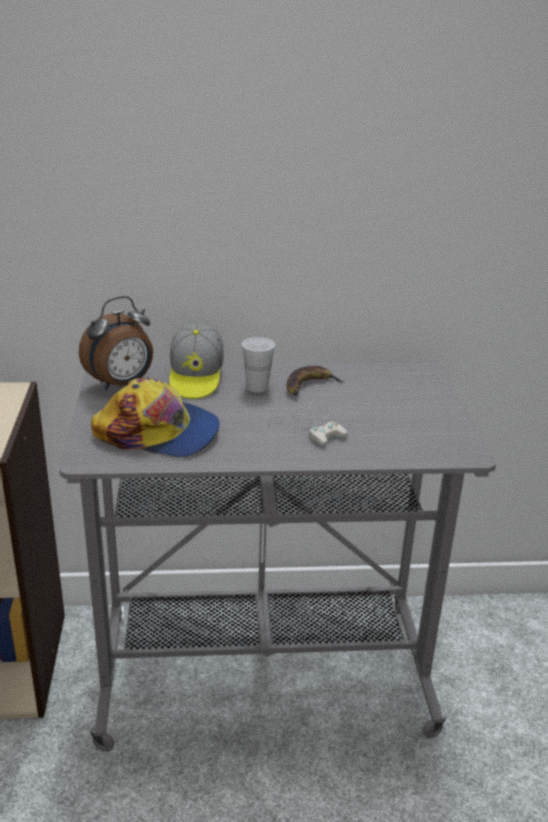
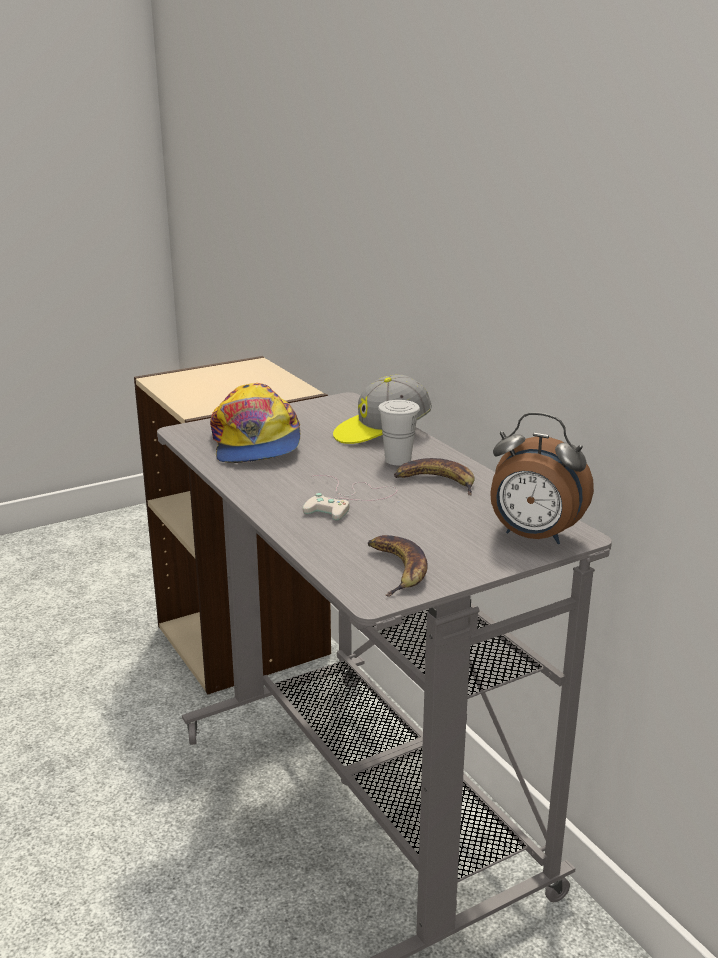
camera: 65 degrees right, 5 degrees down
(121, 384) = (328, 410): alarm clock -> alarm clock (533, 537)
(434, 436) = (396, 569): none -> banana

